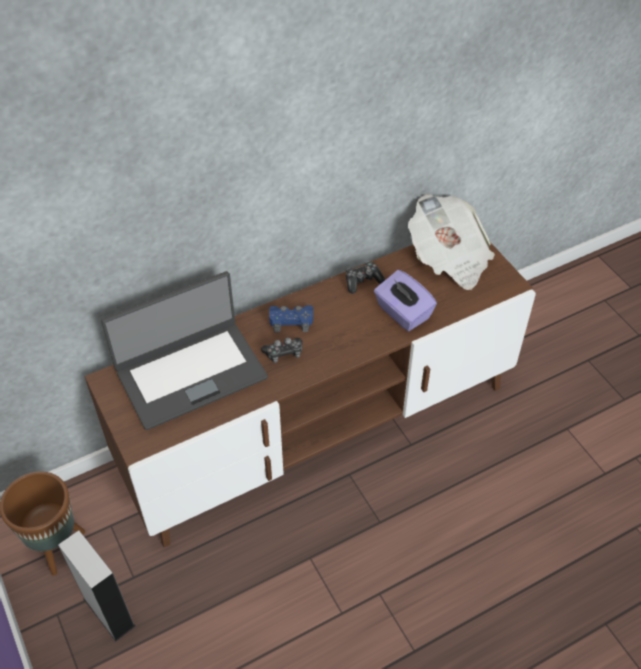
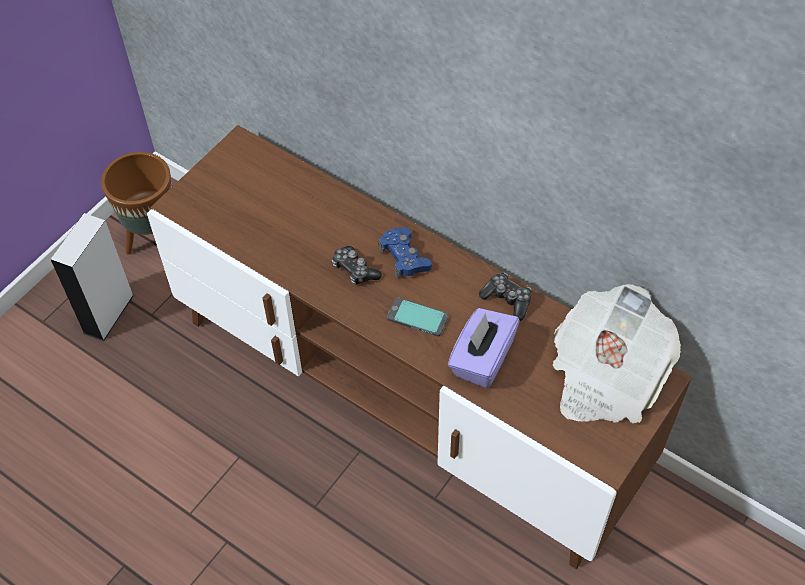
camera: 65 degrees right, 5 degrees up
(190, 373) = (284, 204): laptop -> none
(348, 334) = (417, 318): none -> phone

